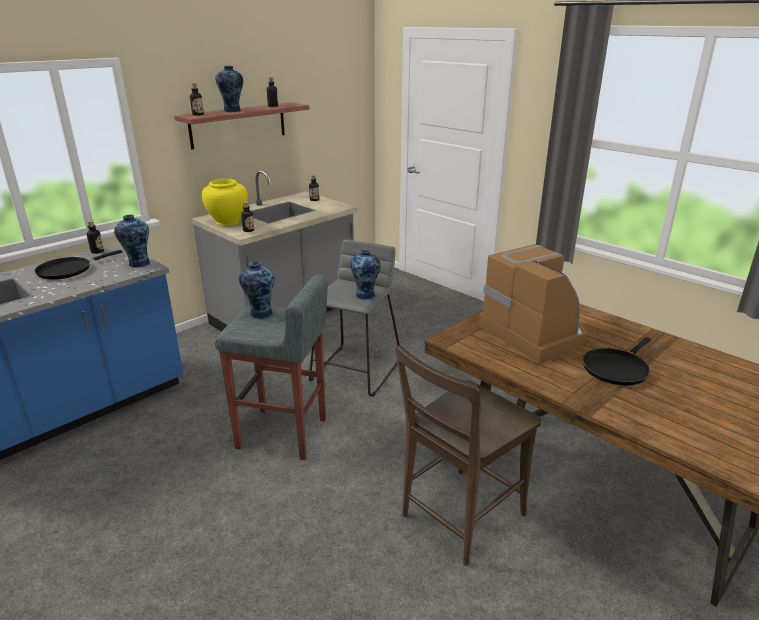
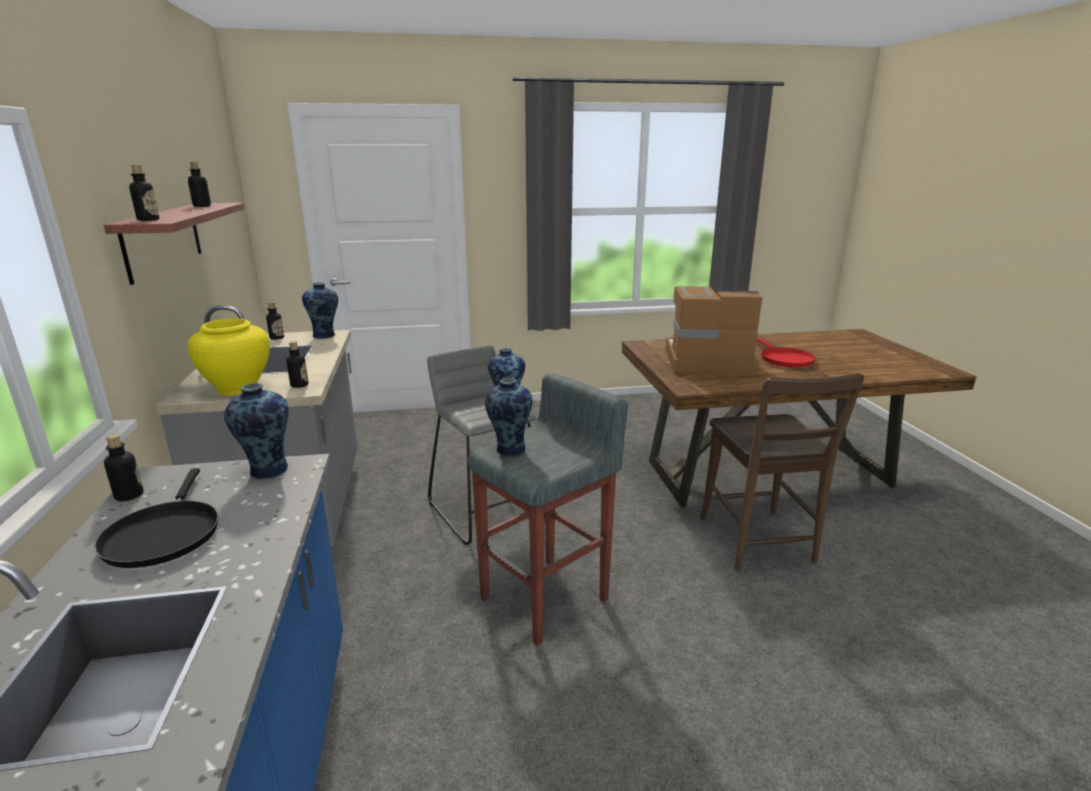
camera: 55 degrees left, 5 degrees down
(232, 111) = (178, 213): vase -> vase (325, 336)
(616, 368) = (784, 359): black frying pan -> red frying pan

